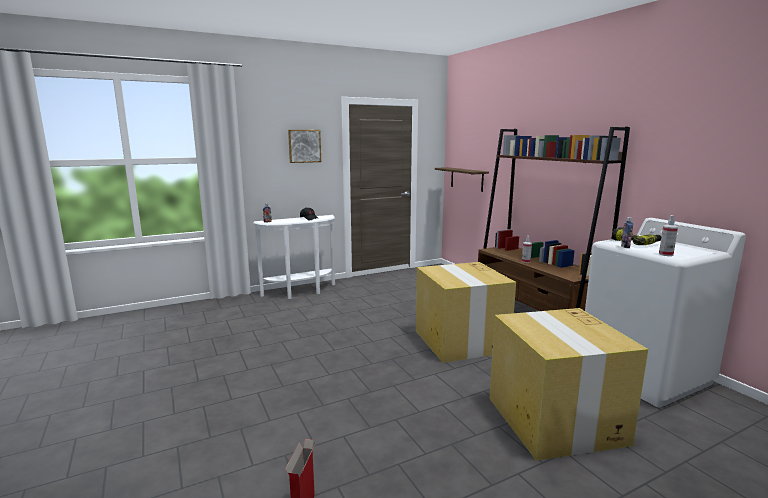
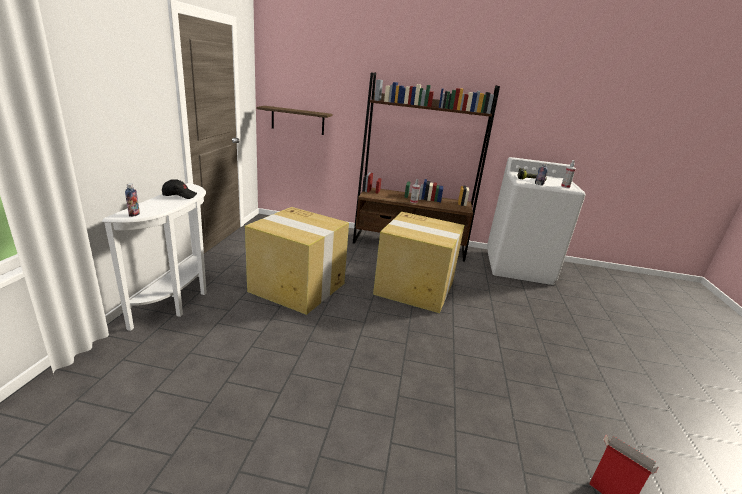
camera: 55 degrees left, 10 degrees up
(304, 146) = (135, 79): picture -> none
(556, 421) = (549, 320): cardboard box -> cardboard box (298, 287)

